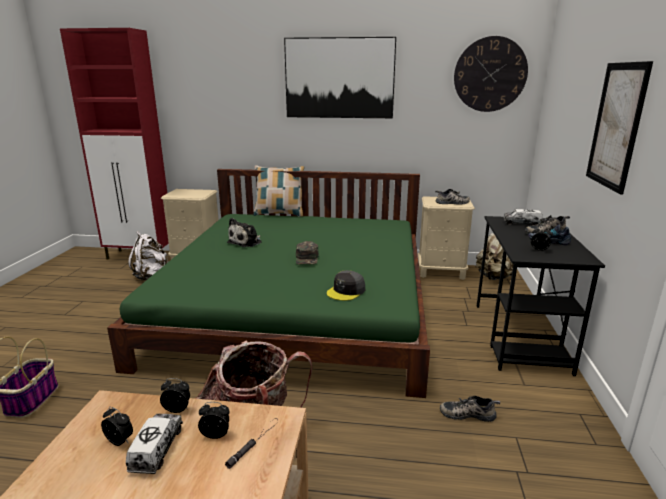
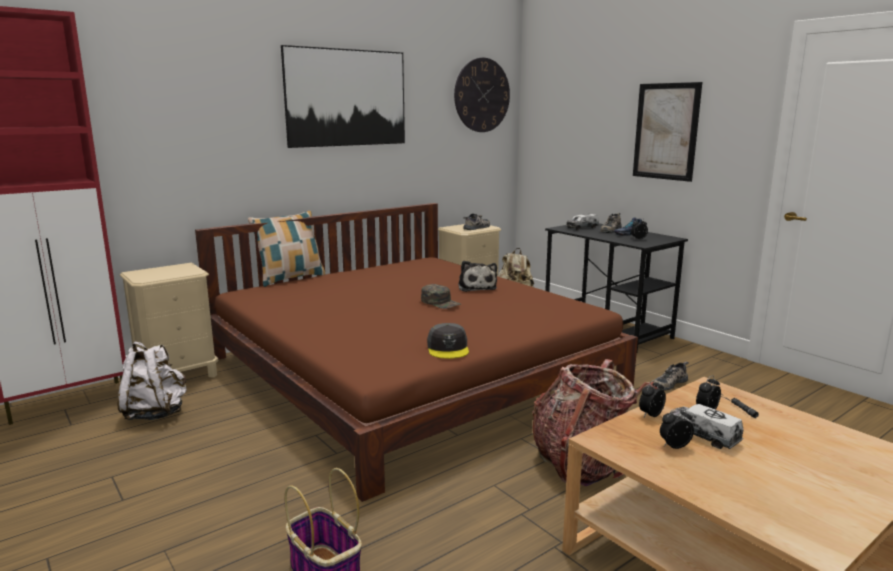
camera: 45 degrees left, 5 degrees down
(246, 242) = (338, 309): plush toy -> plush toy (476, 287)
(297, 306) = (409, 372): green bed -> brown bed
(346, 291) = (538, 313): grey cap -> grey cap (448, 348)

